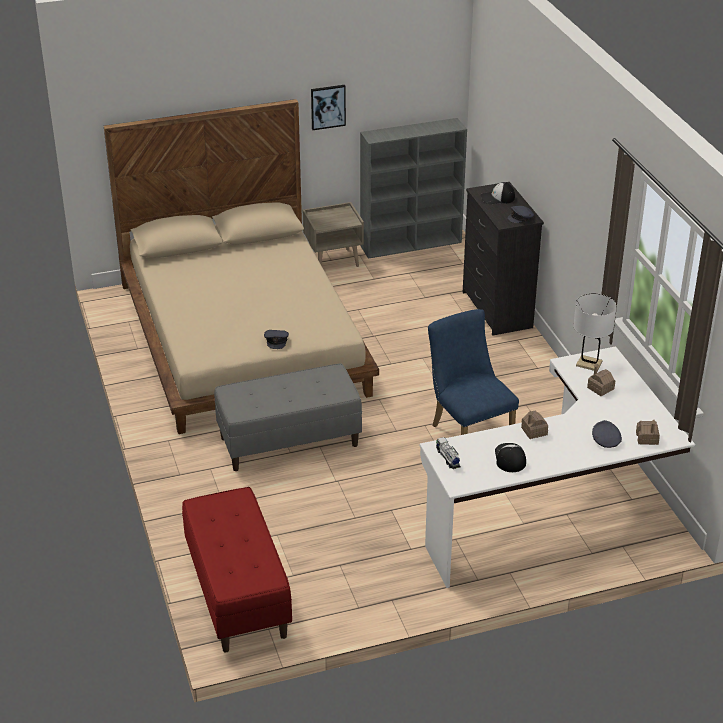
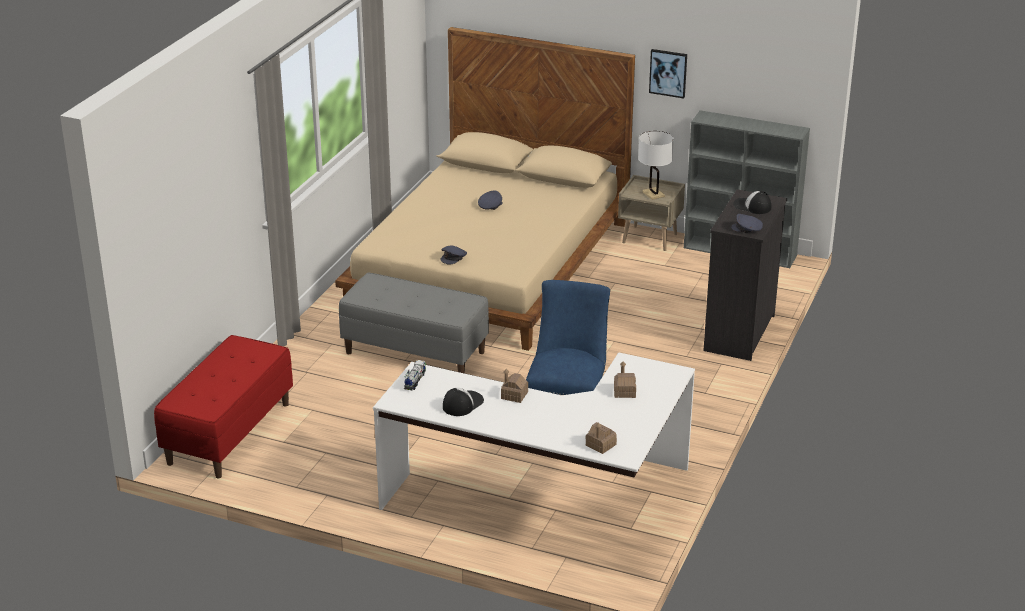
camera: 40 degrees right, 5 degrees down
(589, 364) = (646, 370): white table lamp -> white table lamp (653, 194)
(605, 440) = (562, 429): grey cap -> grey cap (490, 205)

